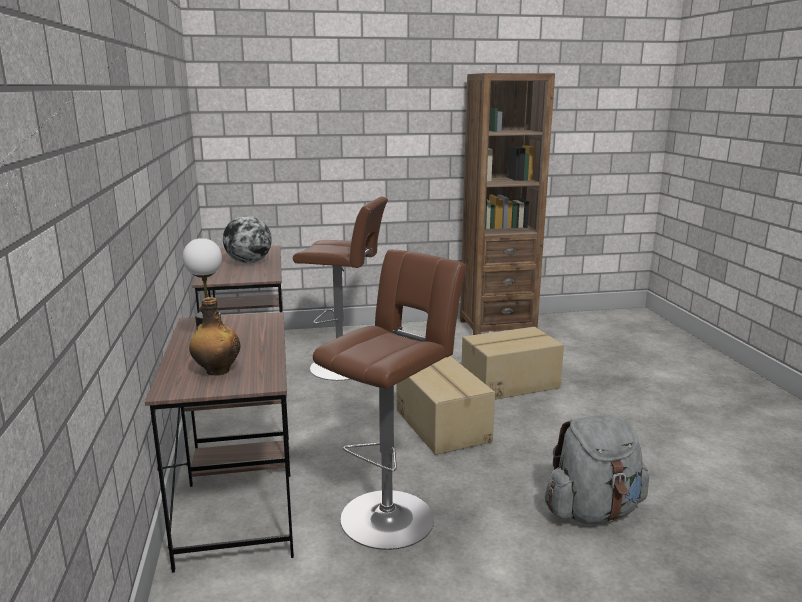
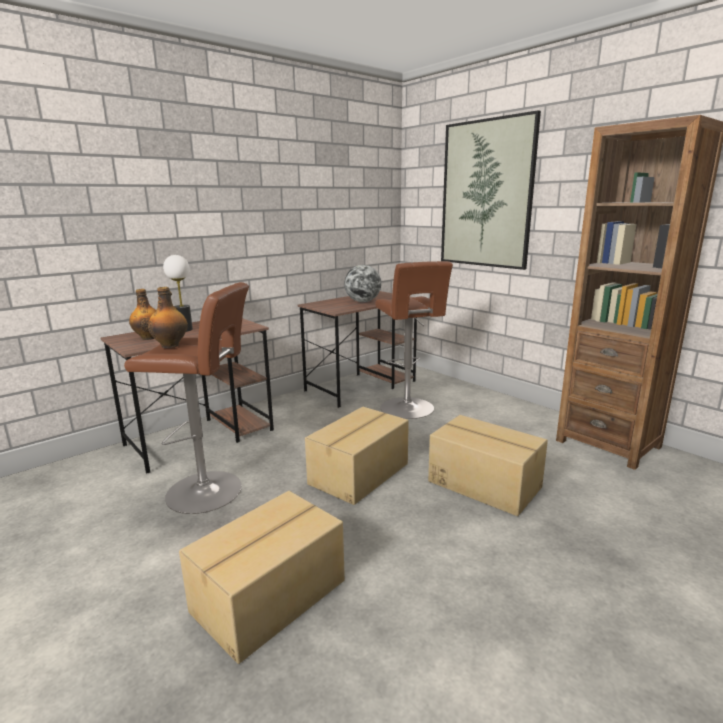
camera: 60 degrees right, 0 degrees up
(328, 122) = (486, 194): none -> picture
(364, 346) = (171, 345): none -> bottle
(593, 511) = (271, 596): grey backpack -> cardboard box

